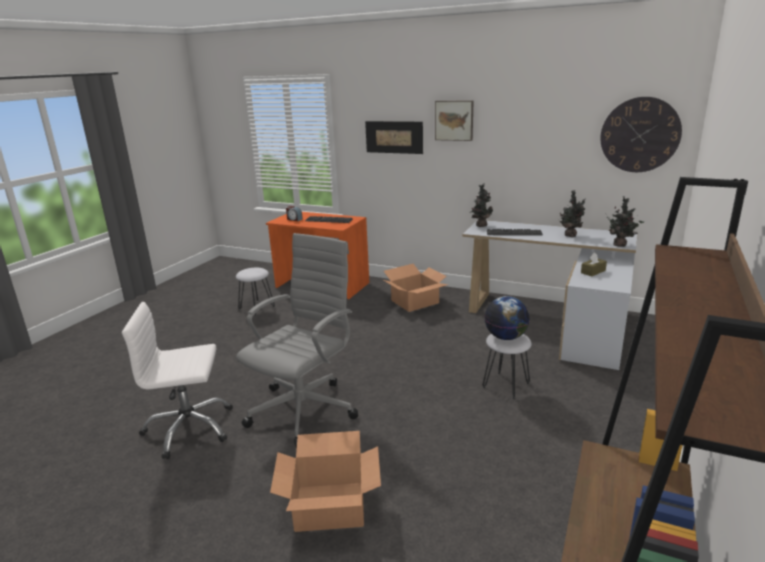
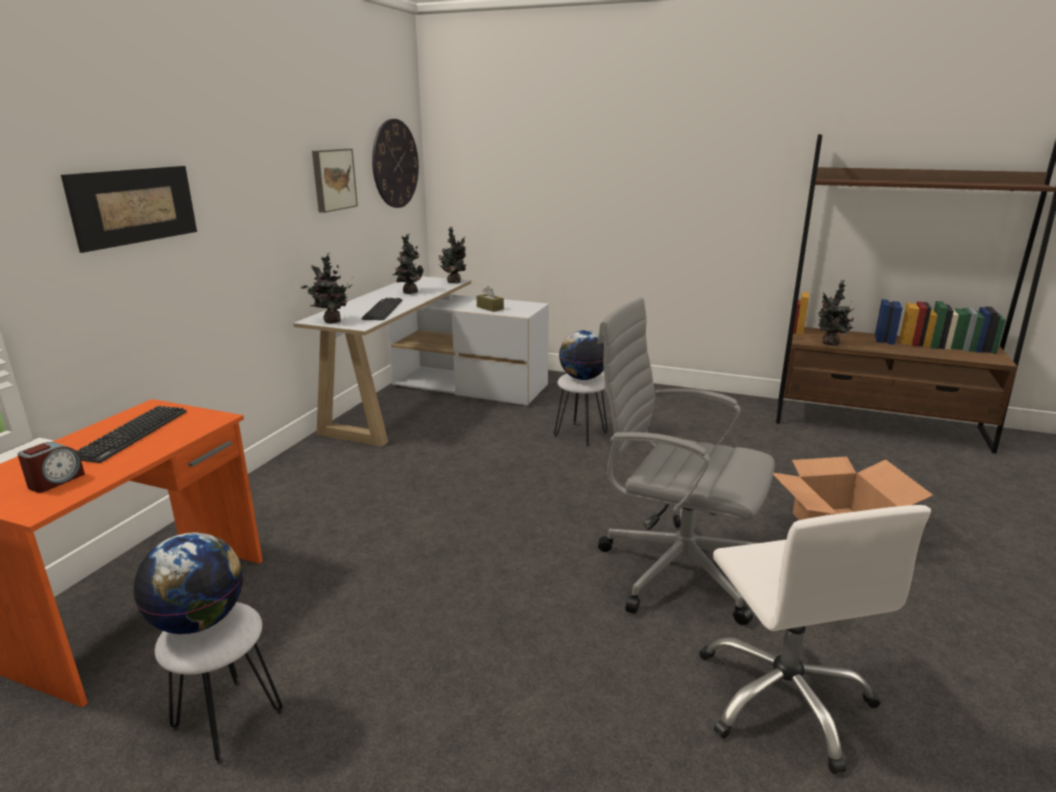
camera: 95 degrees left, 0 degrees up
(255, 270) = (199, 621): none -> globe
(415, 302) = (320, 487): cardboard box -> none
(454, 120) = (231, 159): picture -> picture (332, 179)
(596, 475) = (829, 344): none -> potted plant

